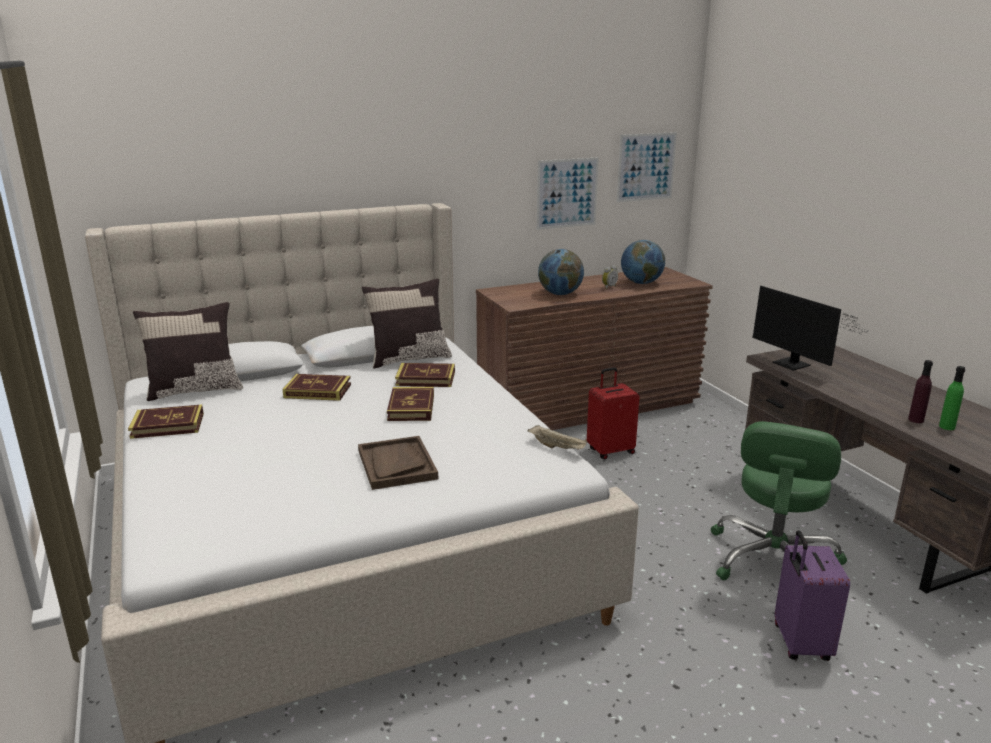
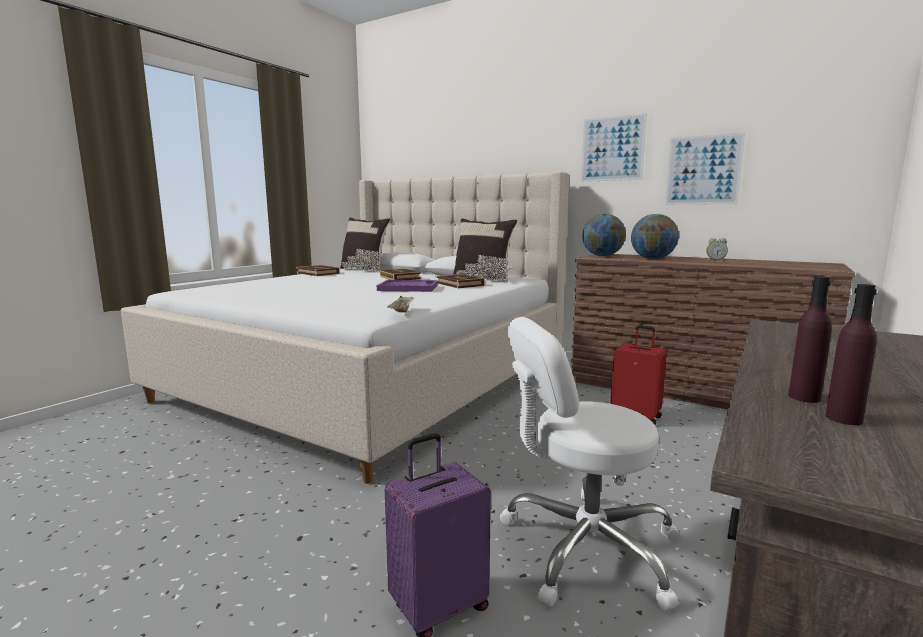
camera: 55 degrees right, 10 degrees down
(396, 464) = (320, 296): brown tray -> none
(411, 407) = (408, 288): book -> purple tray
(641, 283) = (763, 264): globe -> globe (602, 256)
(646, 167) = (816, 141): picture -> picture (612, 149)
(772, 564) = (581, 549): green office chair -> white office chair
(794, 365) = (787, 333): monitor -> none
(947, 427) = (843, 419): green bottle -> purple bottle

